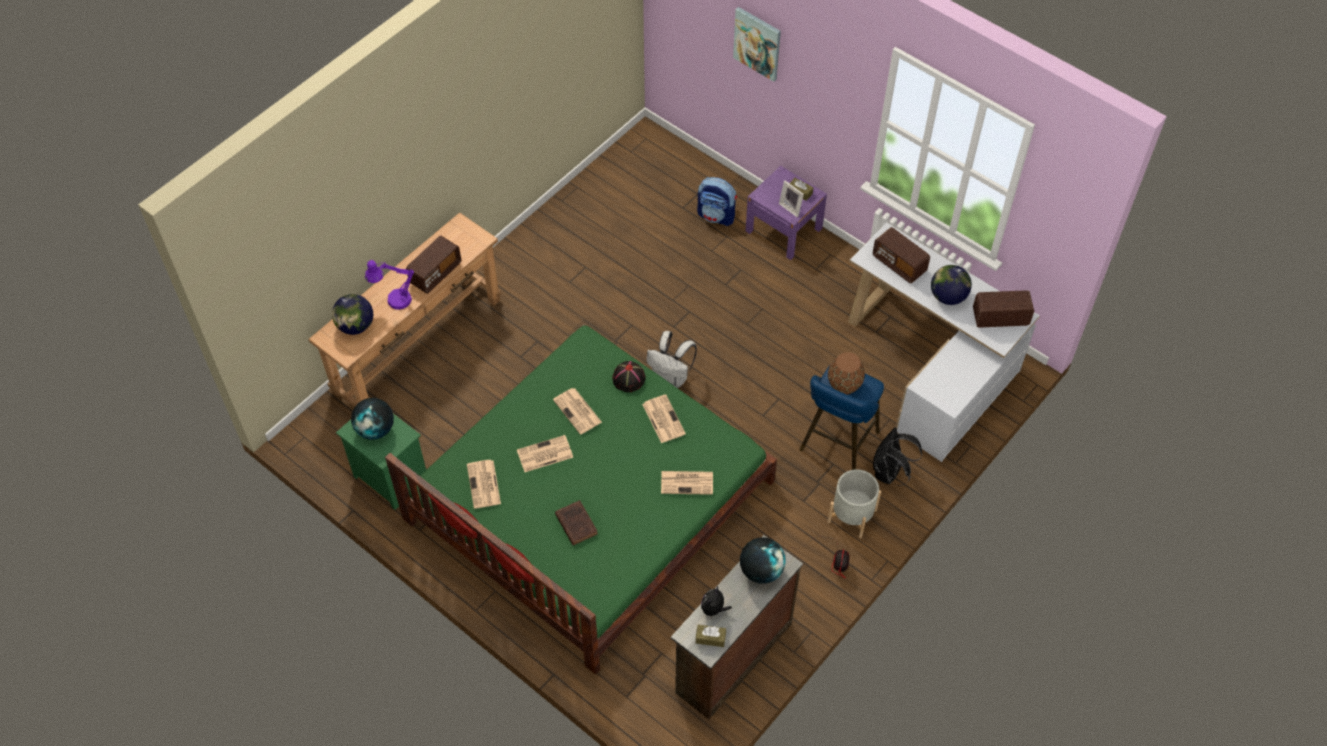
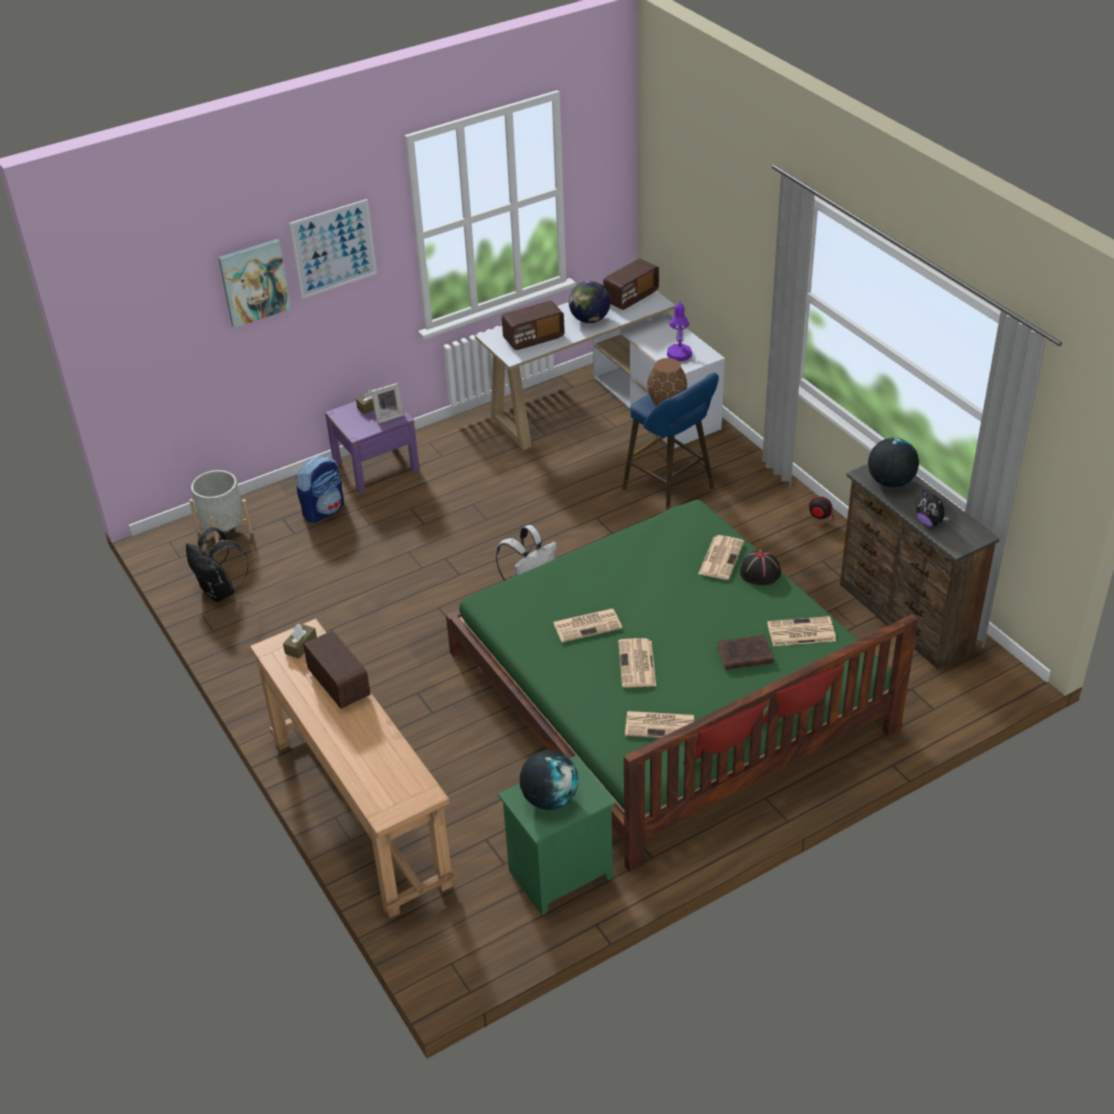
camera: 70 degrees left, 15 degrees down
(356, 326) = (382, 777): globe -> none
(394, 301) = (360, 732): purple table lamp -> purple table lamp (679, 357)
(628, 379) = (560, 576): black hat -> black hat (760, 572)
(663, 418) = (628, 559): newspaper -> newspaper (800, 632)
(710, 638) = (964, 531): brown tissue box -> brown tissue box (301, 646)
(818, 72) = (333, 248): none -> picture
(852, 515) = (760, 499): grey planter -> grey planter (224, 531)
(889, 473) = (720, 465): black backpack -> black backpack (221, 592)
(1000, 318) = (631, 297): radio -> radio turned 150 degrees counterclockwise

